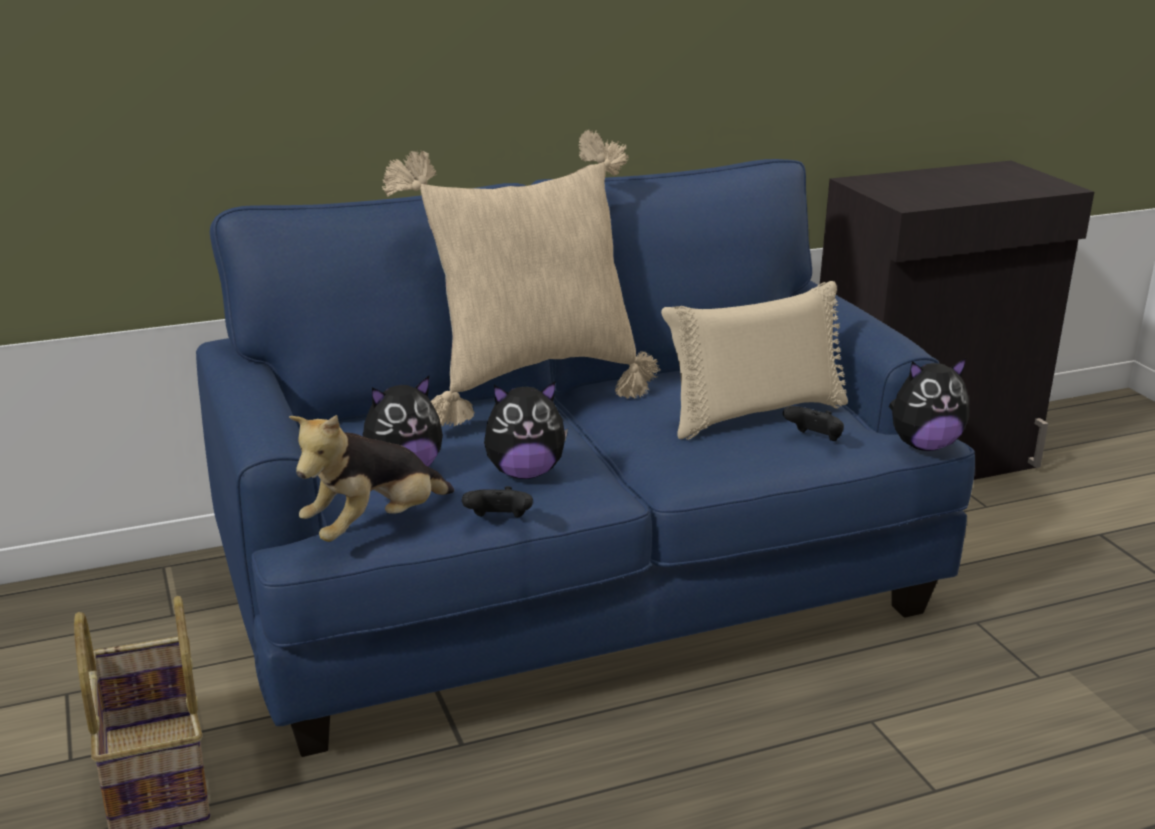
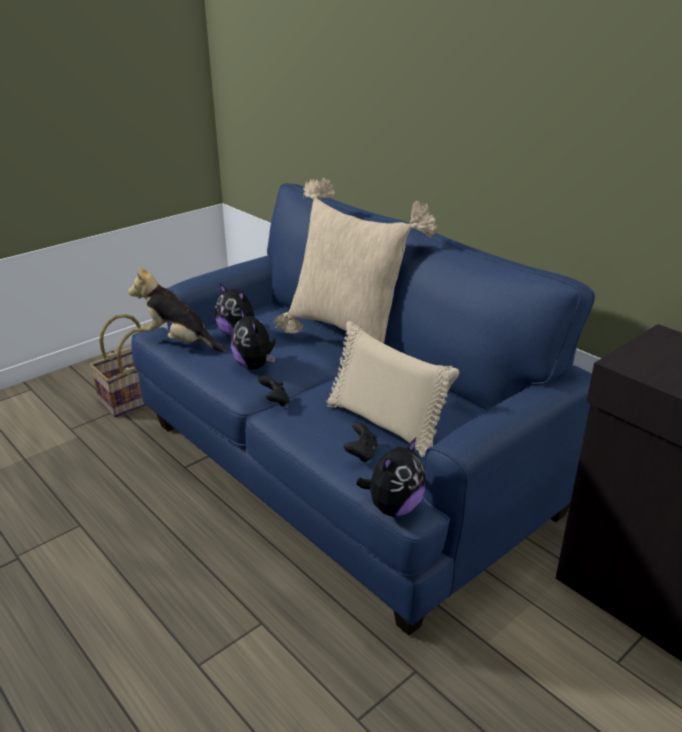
camera: 70 degrees right, 5 degrees up
(498, 521) = (198, 370): black game controller -> black game controller (275, 401)
(923, 445) = (393, 507): plush toy -> plush toy turned 105 degrees counterclockwise

